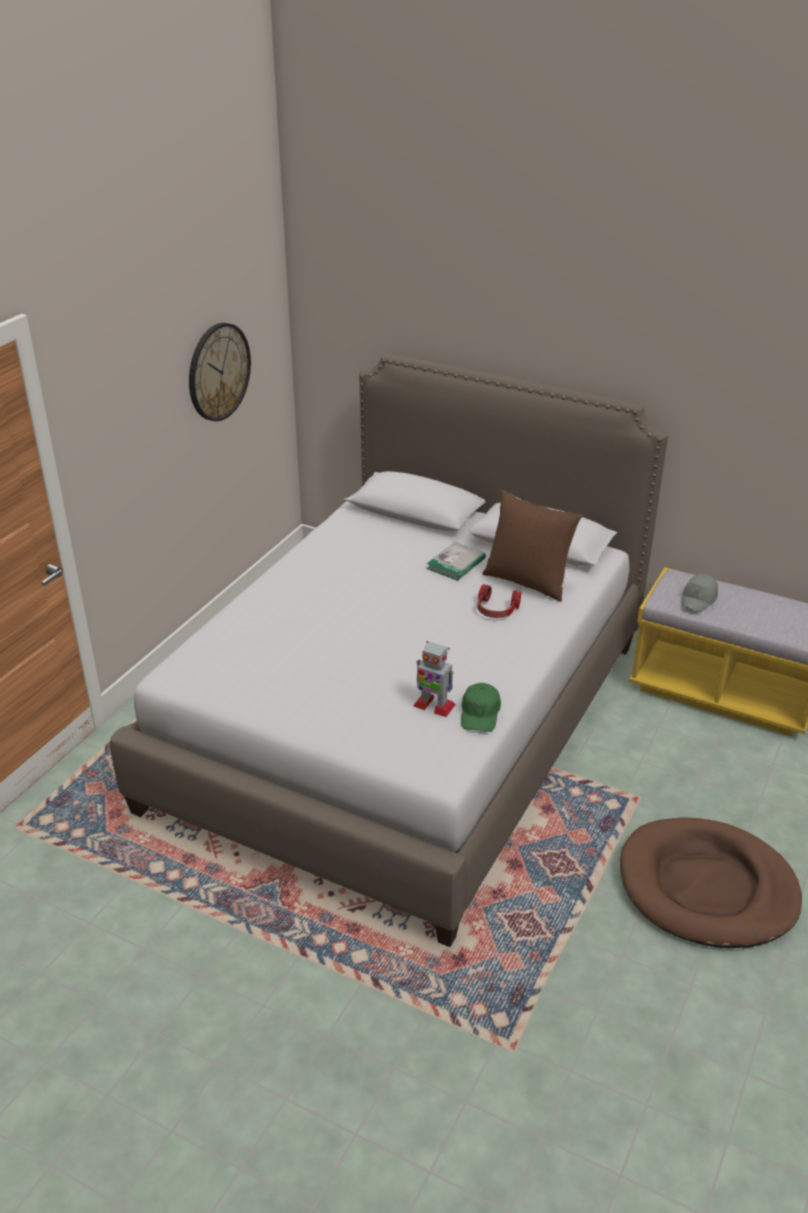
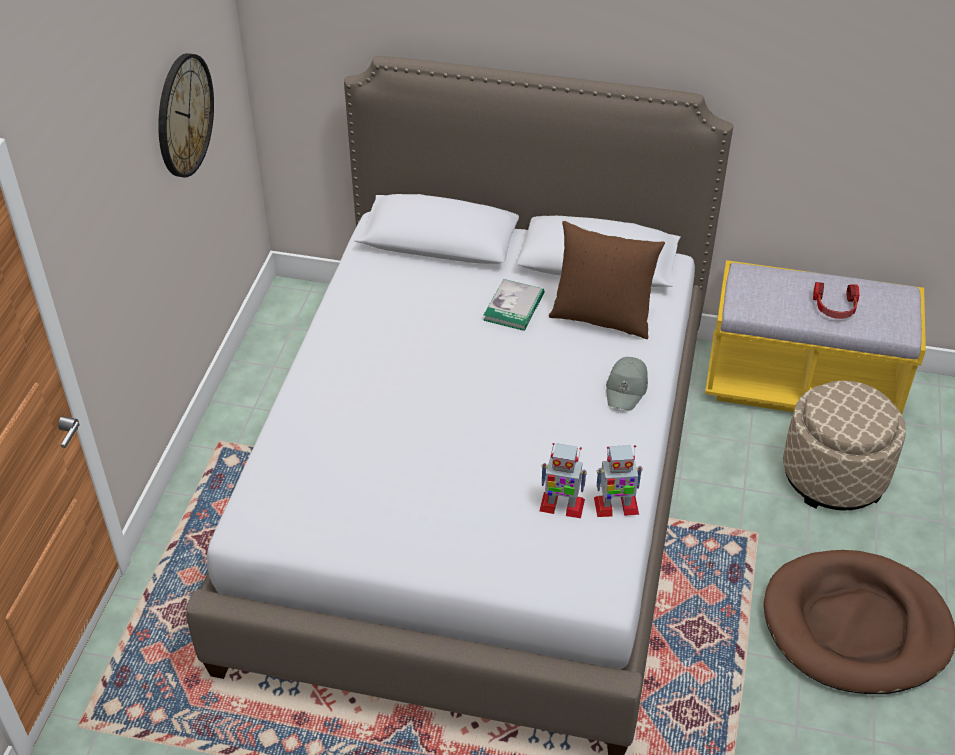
camera: 15 degrees left, 10 degrees up
(480, 714) = (615, 506): green cap -> toy robot
(496, 610) = (582, 363): headphones -> headphones (835, 308)
(699, 599) = (779, 298): grey cap -> grey cap (627, 388)
(728, 765) = (834, 475): none -> beige ottoman

